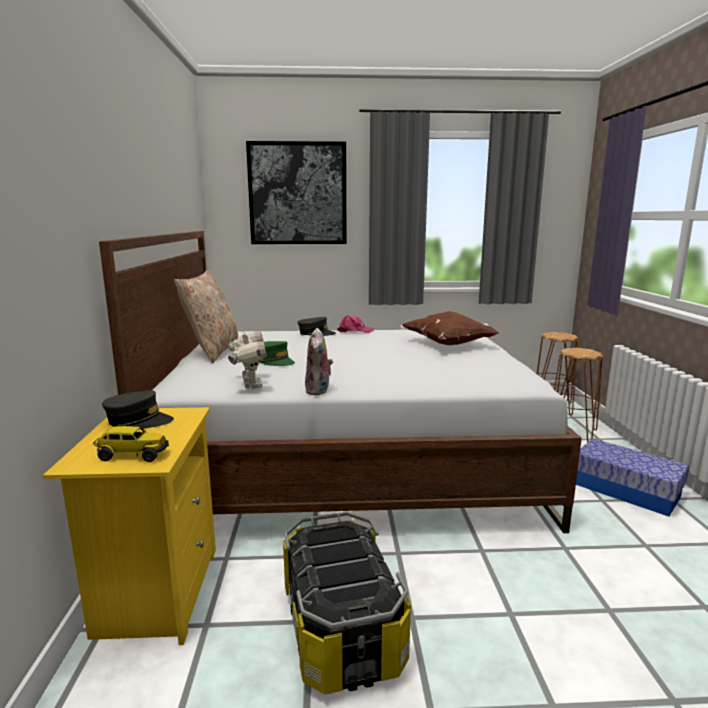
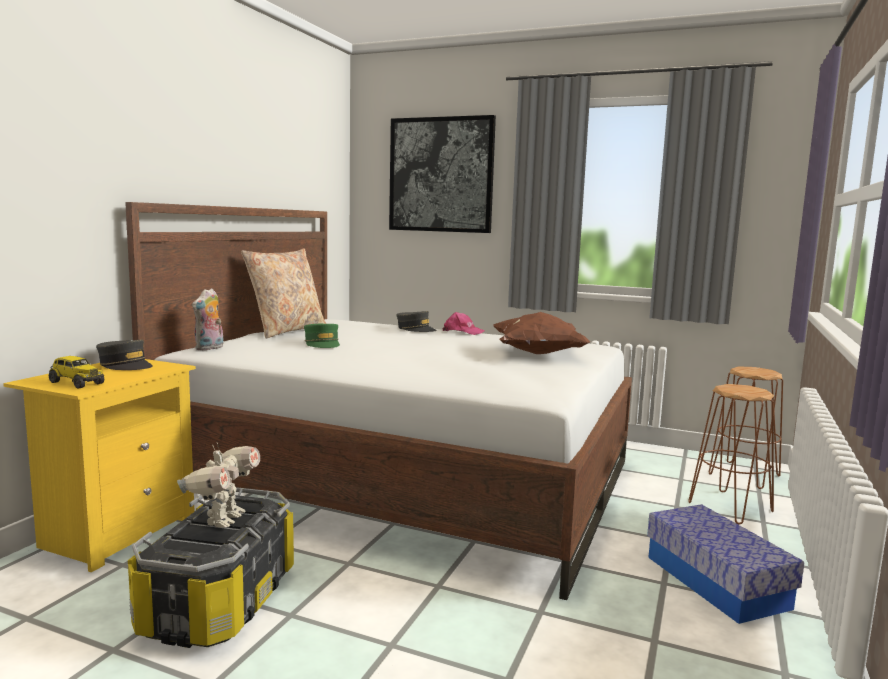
camera: 25 degrees right, 5 degrees down
(250, 385) = (259, 356): toy robot -> toy robot (223, 519)
(319, 390) = (308, 368): plush toy -> plush toy (210, 348)

